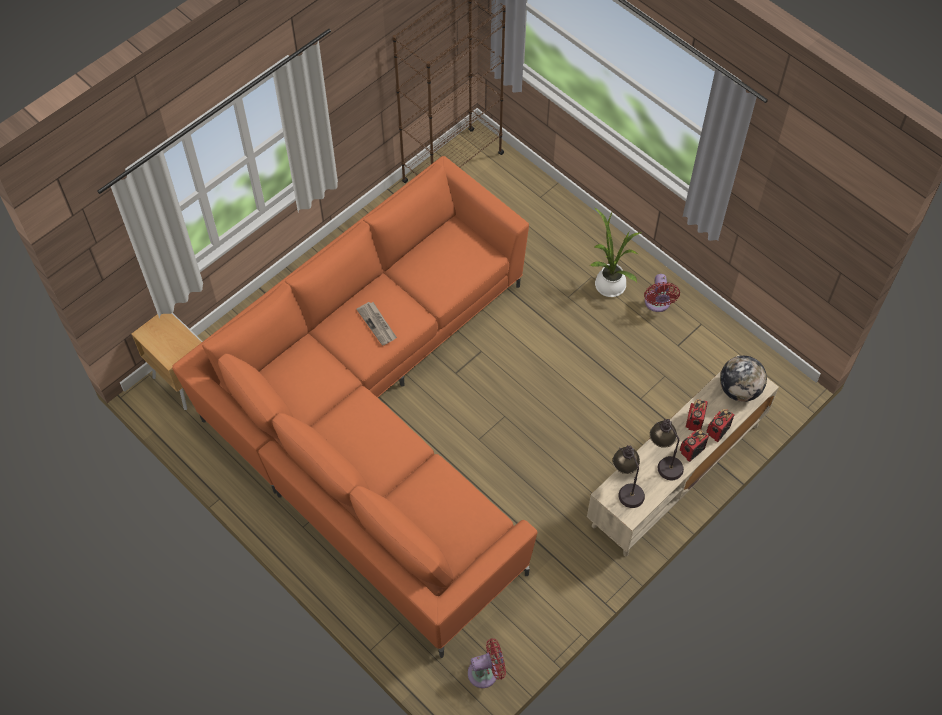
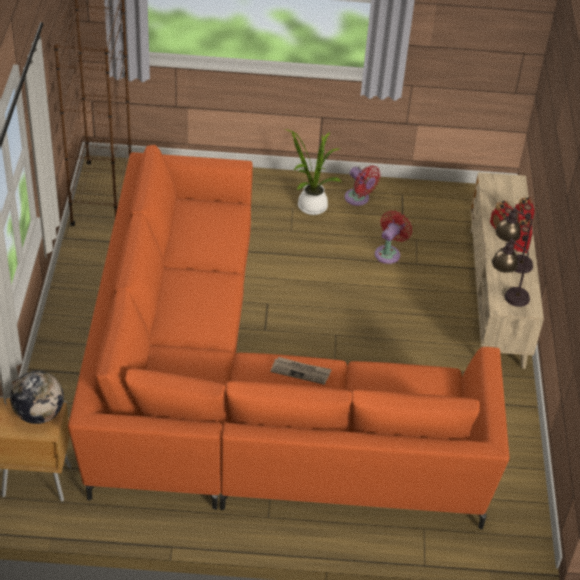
camera: 45 degrees left, 15 degrees down
(377, 324) = (202, 300): newspaper -> newspaper (301, 371)
(486, 672) = (524, 514): red fan -> red fan (389, 253)
(739, 389) = (504, 191): globe -> globe (39, 414)

